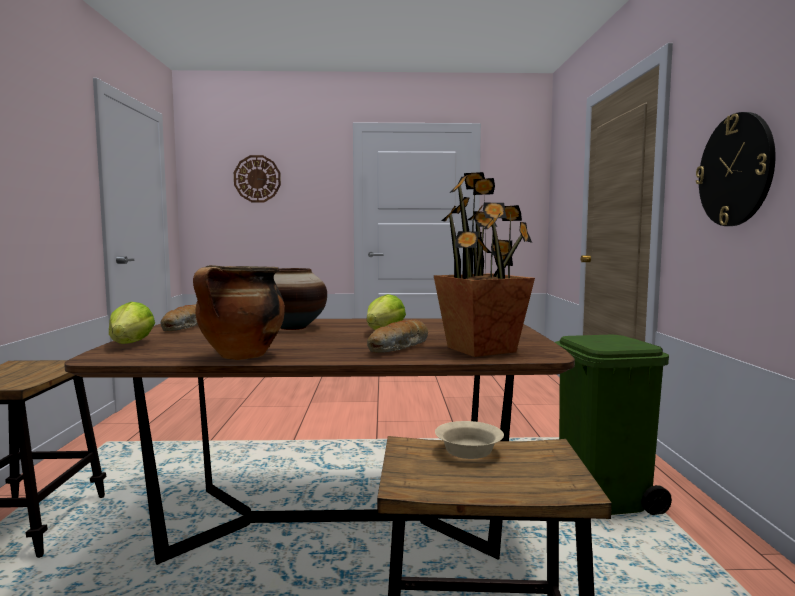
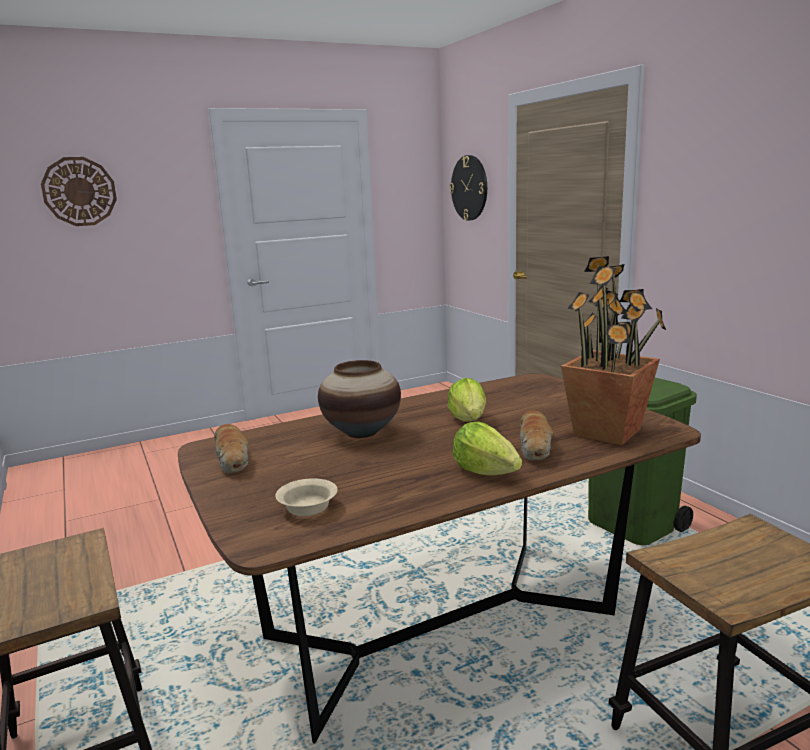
camera: 25 degrees left, 10 degrees up
(131, 344) = (238, 507): lettuce -> lettuce (485, 472)
(241, 357) = (417, 499): cooking pot -> none
(469, 452) = (708, 550): beige bowl -> beige bowl (308, 508)
(735, 170) = (735, 214): wall clock -> wall clock (469, 188)

